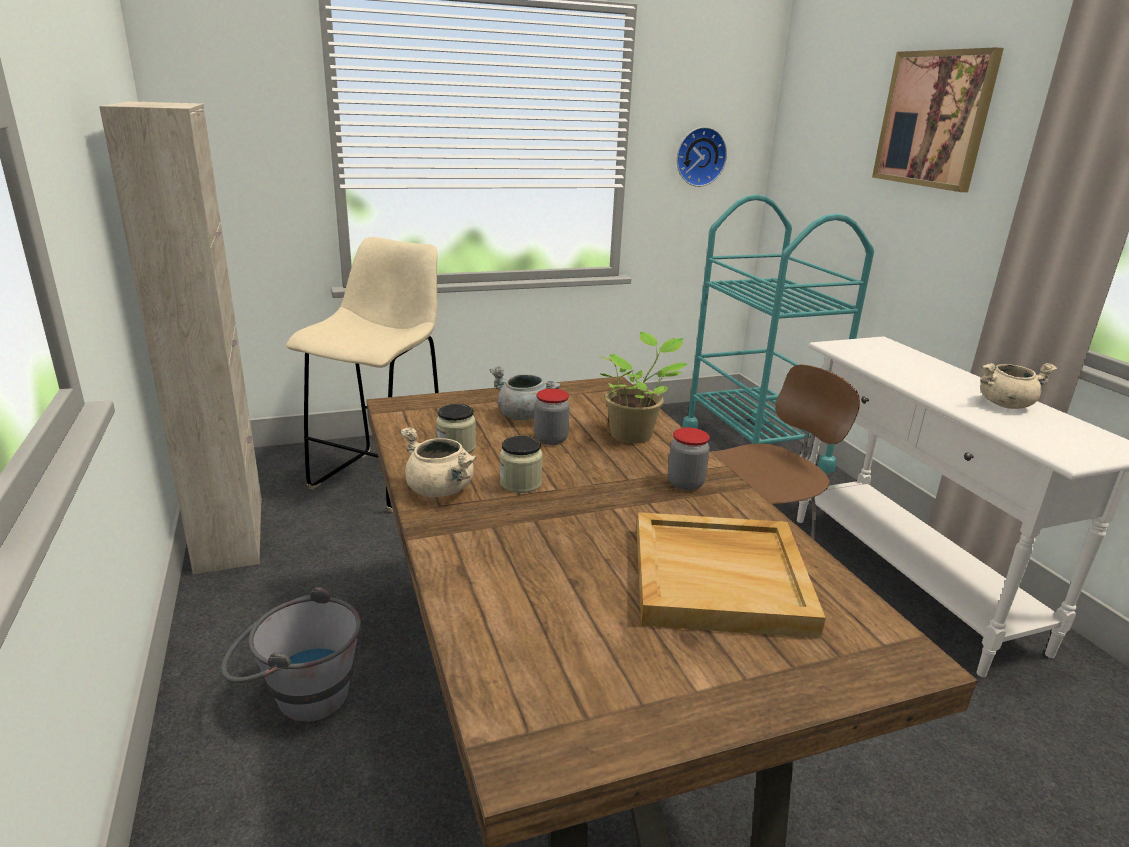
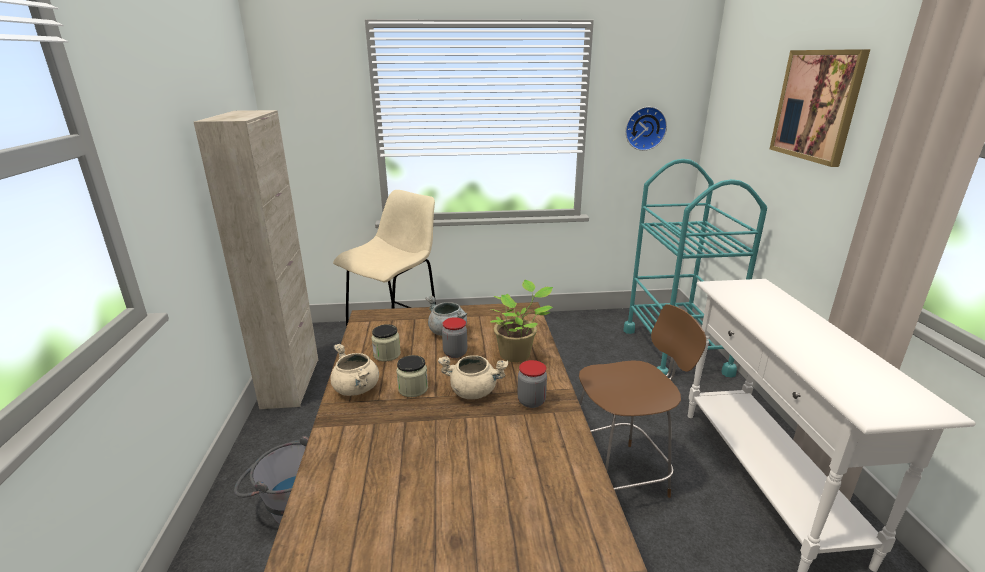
camera: 15 degrees right, 0 degrees up
(720, 577) = (510, 490): beige tray -> none
(1005, 404) = (839, 353): beige cooking pot -> beige cooking pot (474, 391)

